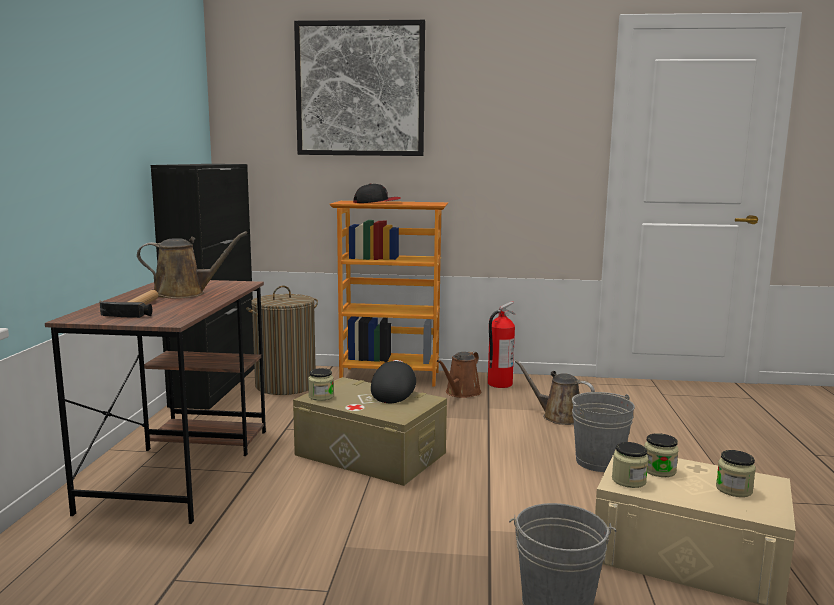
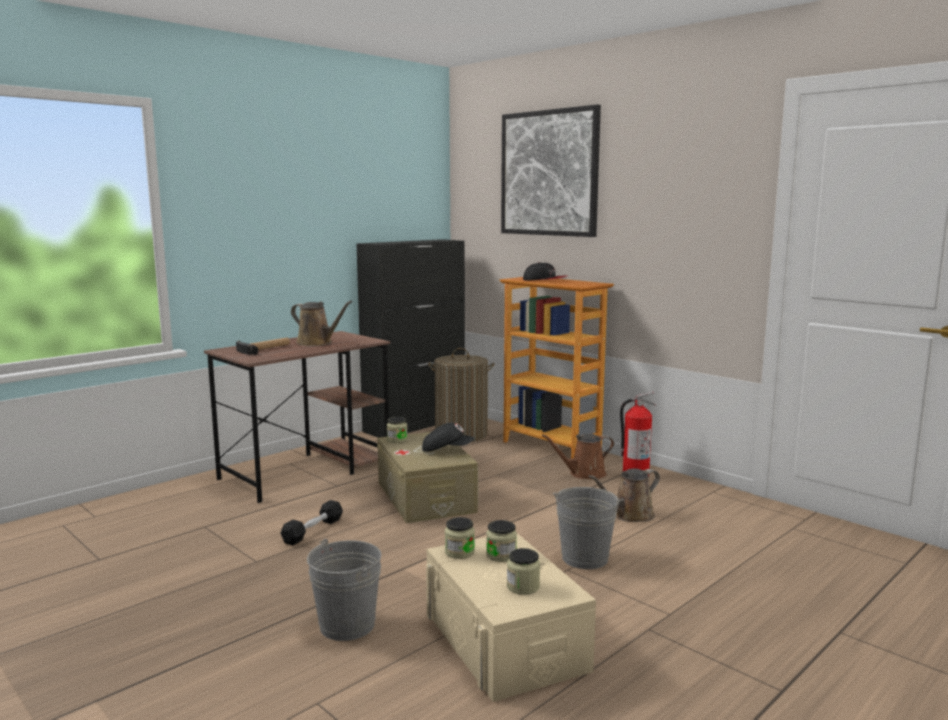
camera: 40 degrees right, 0 degrees up
(324, 529) = (313, 530): none -> black dumbbell
(394, 394) = (447, 450): black cap -> black cap turned 45 degrees clockwise
(558, 417) = (629, 515): brown watering can -> brown watering can turned 105 degrees counterclockwise

